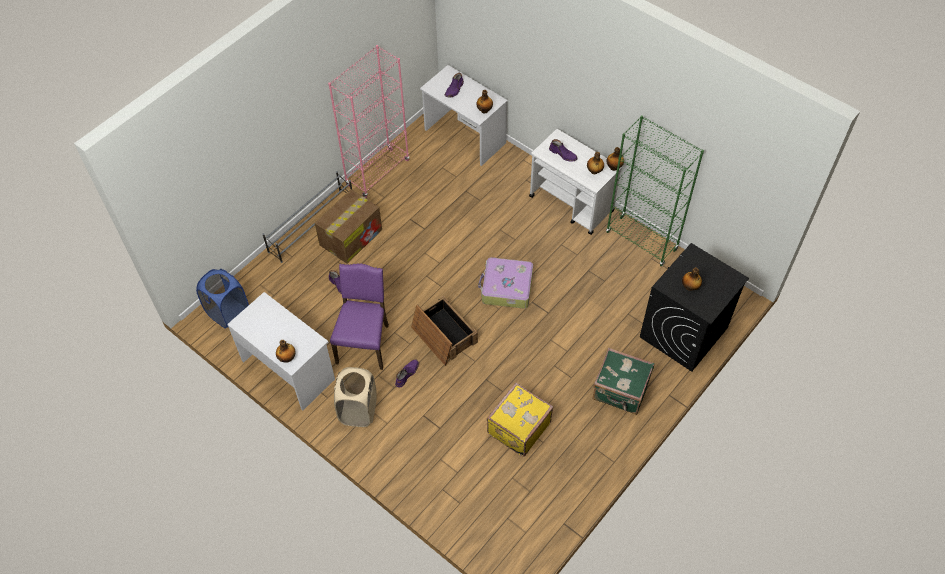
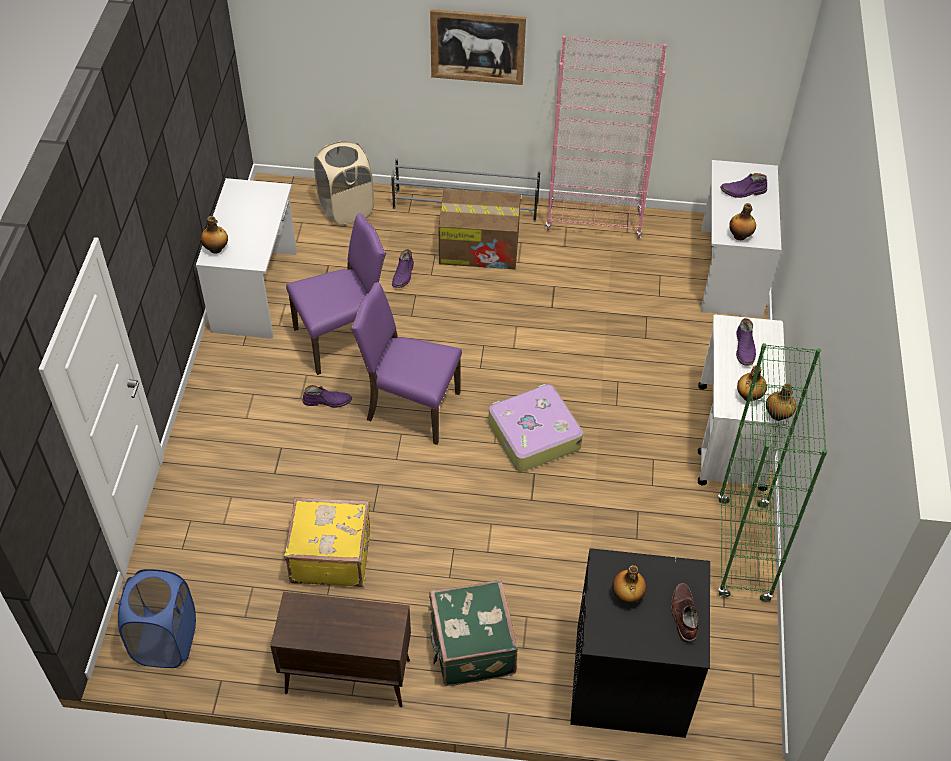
camera: 55 degrees right, 5 degrees down
(228, 313) = (291, 203): blue laundry basket -> blue laundry basket (166, 641)
(284, 128) = (477, 46): none -> picture
(358, 410) = (245, 382): beige laundry basket -> beige laundry basket (346, 209)
(443, 335) = (410, 407): crate -> purple chair
(601, 459) = (346, 676): none -> brown cabinet
(715, 271) = (683, 615): none -> brown boot

